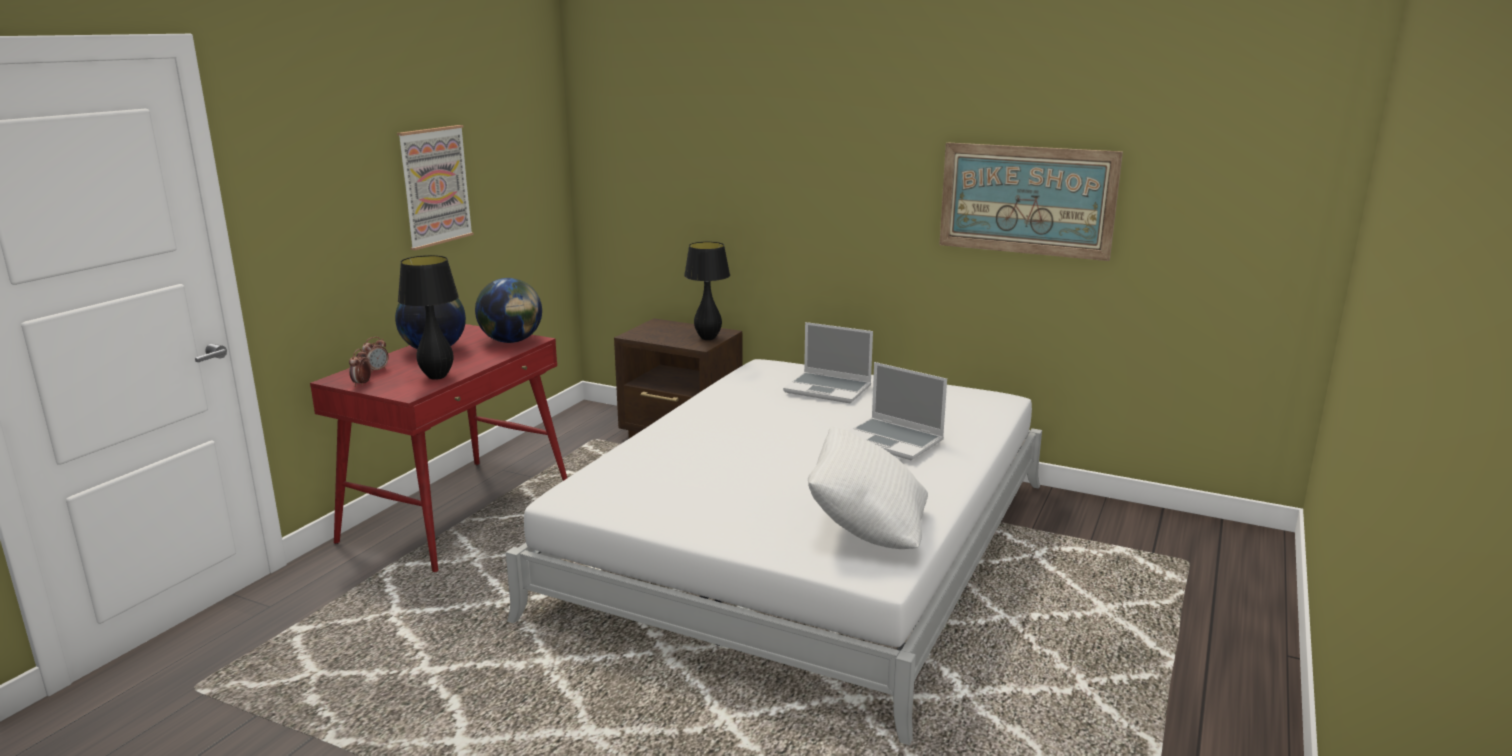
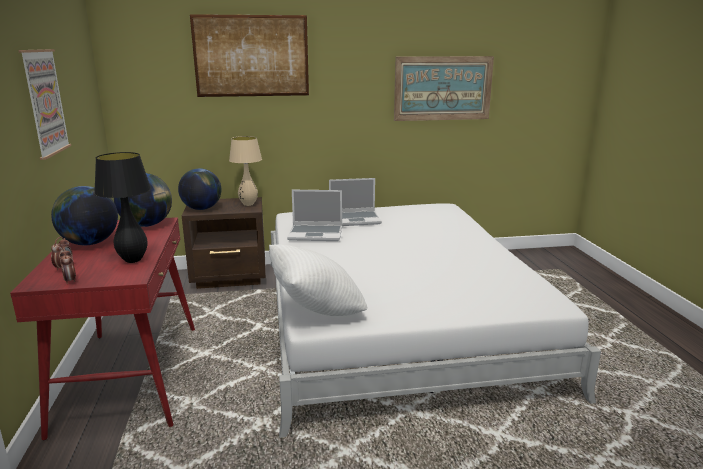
camera: 35 degrees left, 0 degrees up
(648, 333) = (202, 209): none -> globe
(708, 338) = (248, 204): black table lamp -> beige table lamp
(740, 130) = (251, 56): none -> picture
(867, 530) = (510, 285): white pillow -> white pillow (316, 310)
(893, 440) = (437, 237): laptop -> laptop (316, 234)

